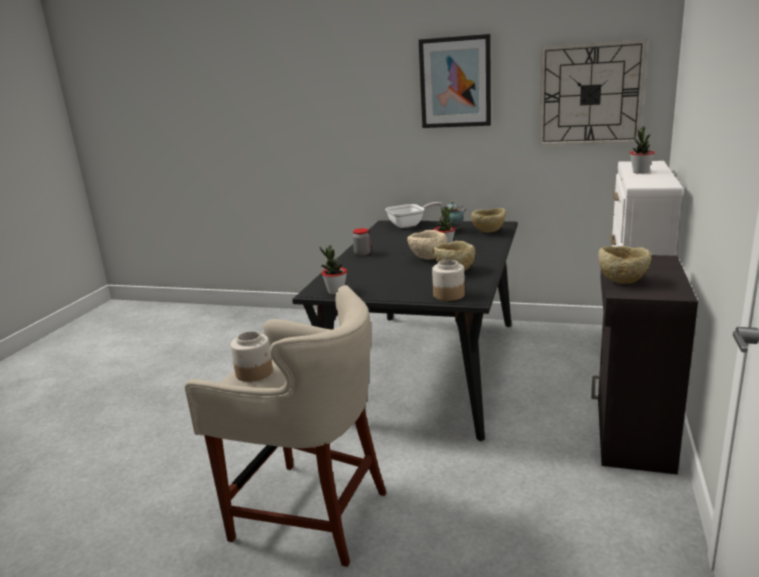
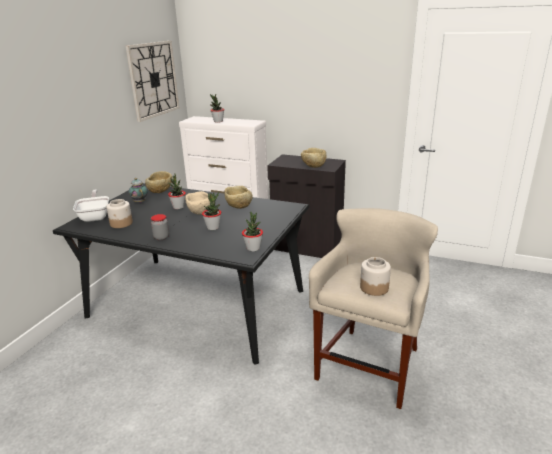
camera: 85 degrees left, 5 degrees up
(390, 268) = (213, 227): none -> potted plant
(448, 295) = (284, 212): jar -> jar (121, 223)
(455, 82) = (79, 79): picture -> none

